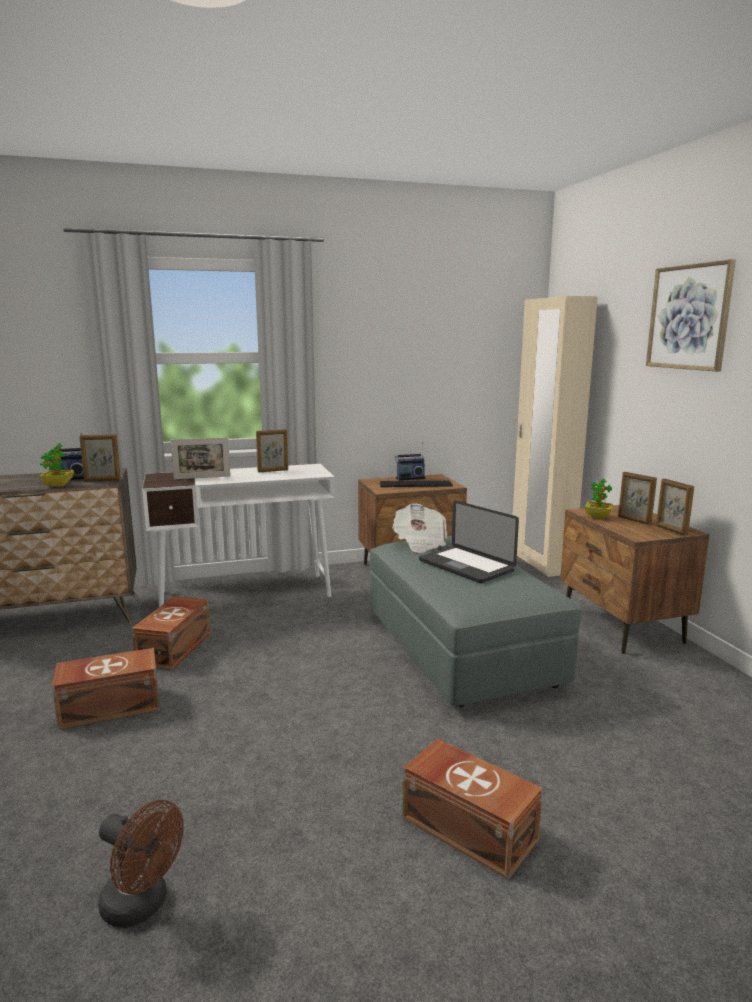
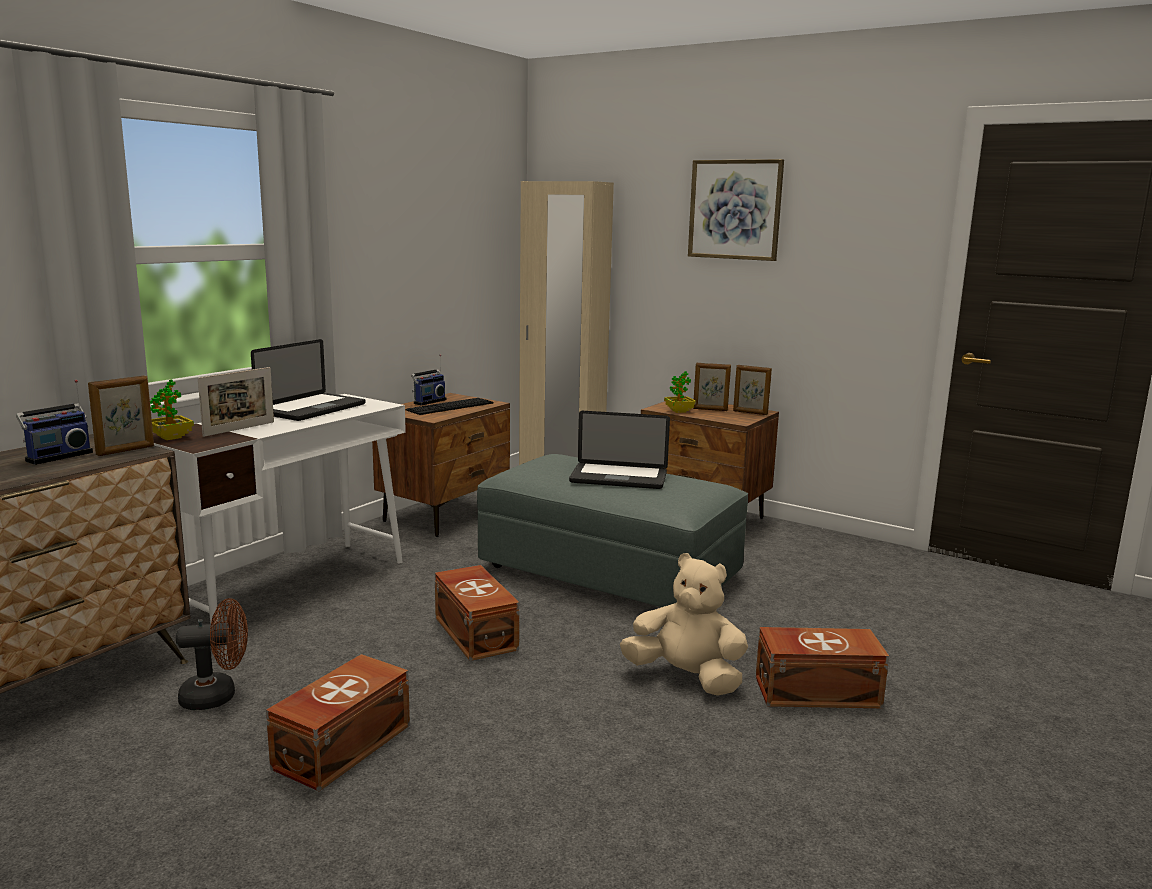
camera: 40 degrees left, 0 degrees up
(58, 485) = (71, 466): potted plant -> potted plant (171, 437)
(142, 905) = (688, 857): brown fan -> brown fan (217, 696)
(176, 648) = (309, 665): brown storage box -> brown storage box (476, 632)
(273, 471) = (312, 409): picture frame -> laptop
(377, 760) = (686, 678): none -> beige plush toy
(419, 543) = (535, 467): newspaper -> none

